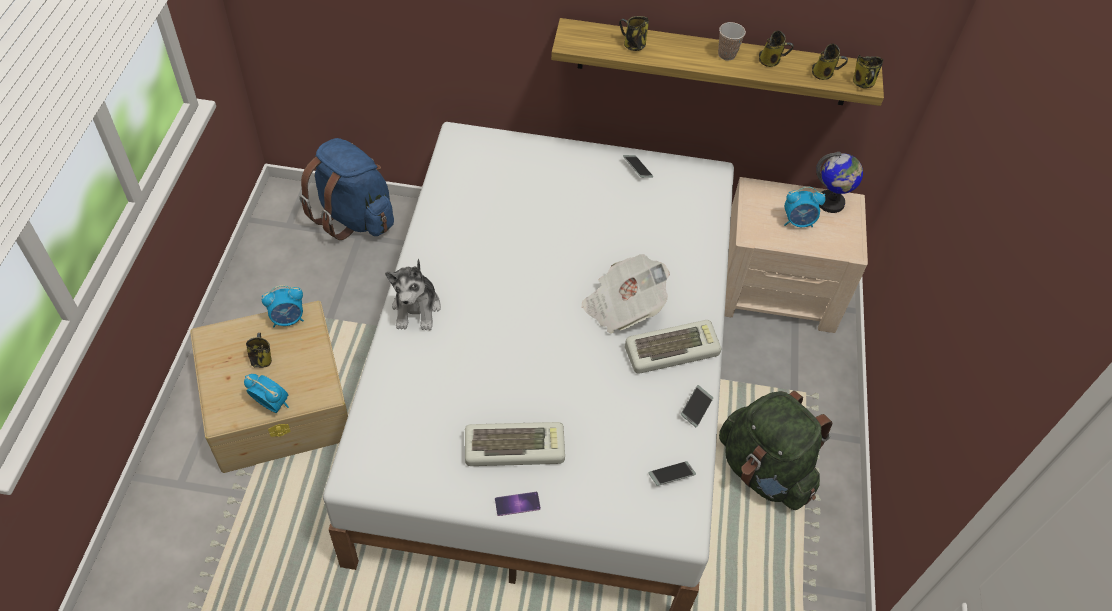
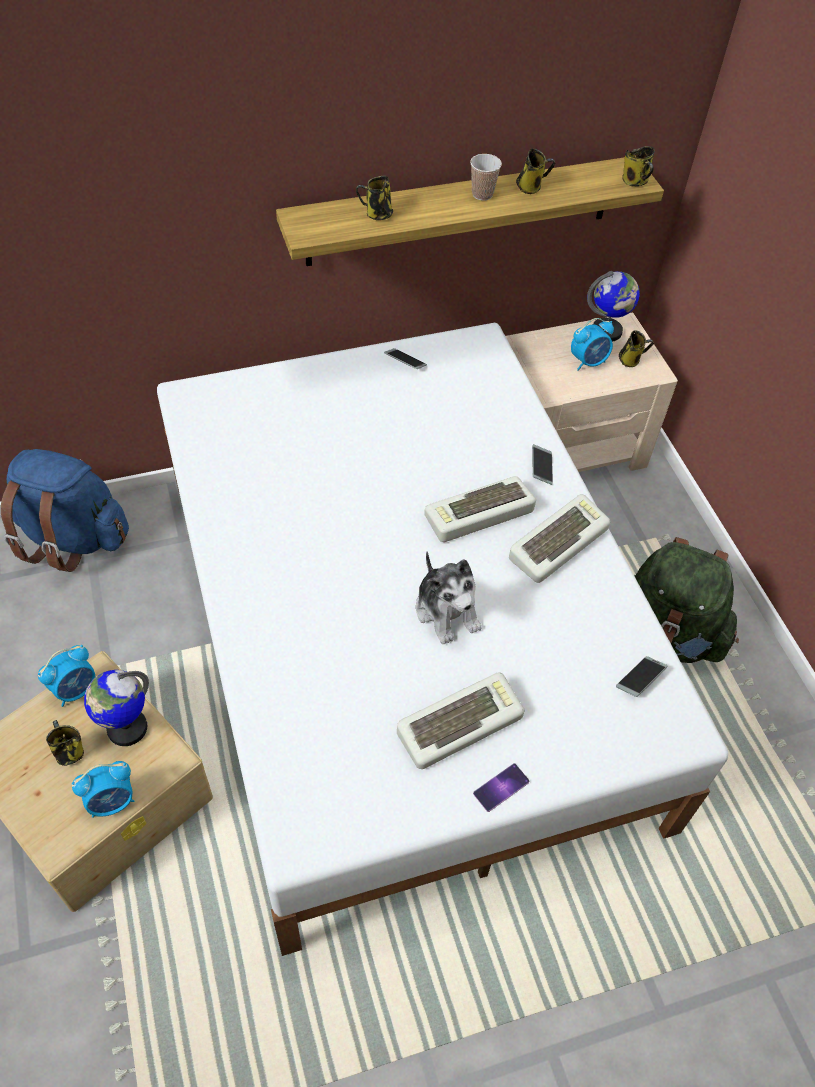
camera: 25 degrees left, 0 degrees up
(271, 404) = (112, 801): alarm clock -> alarm clock turned 150 degrees clockwise
(306, 359) = (126, 728): none -> globe
(416, 308) = (252, 610): plush toy -> plush toy (447, 611)
(622, 306) = (479, 516): newspaper -> keyboard
(696, 408) = (620, 595): phone -> phone (541, 467)
(823, 74) = (591, 184): mug -> mug (630, 360)

